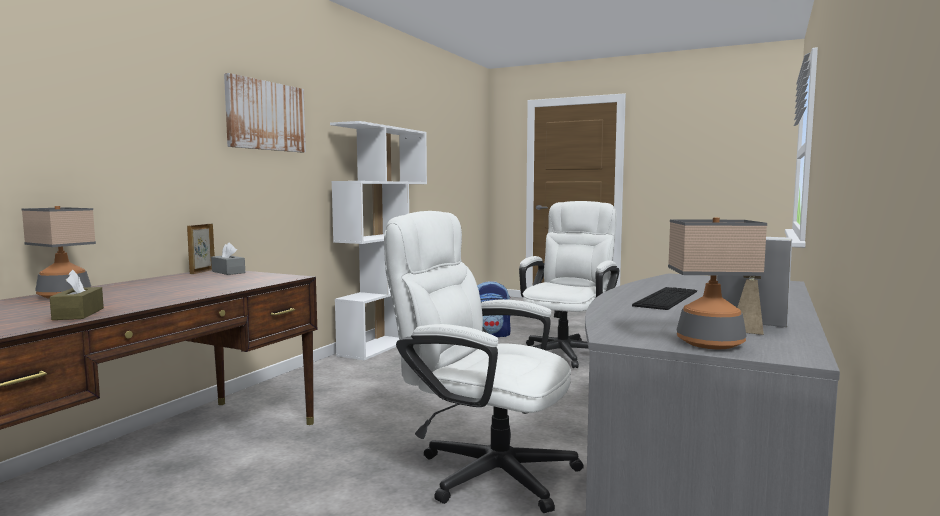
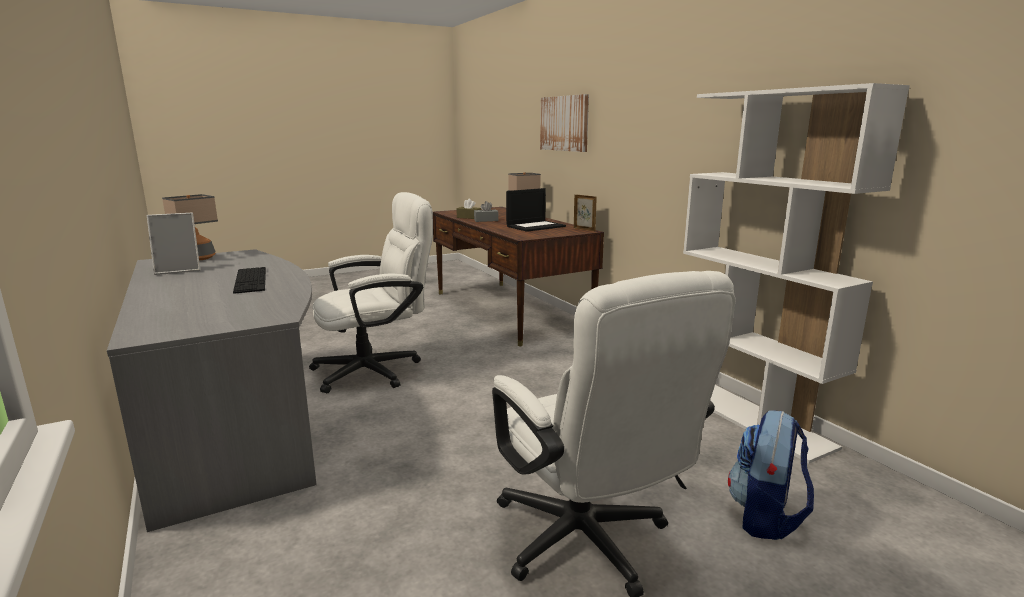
camera: 125 degrees right, 10 degrees up
(187, 282) = (536, 226): none -> laptop
(228, 272) = (573, 232): grey tissue box -> grey tissue box (486, 220)
(265, 116) = (663, 101): picture -> picture (564, 123)

